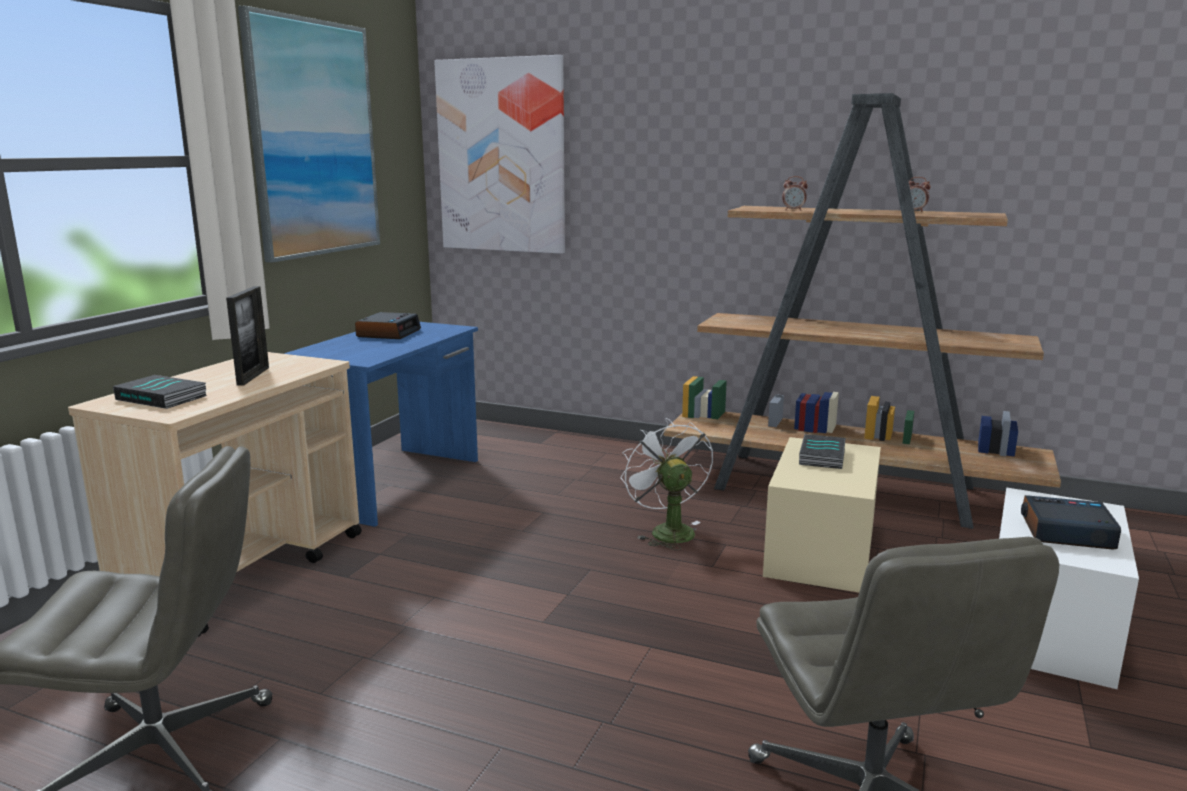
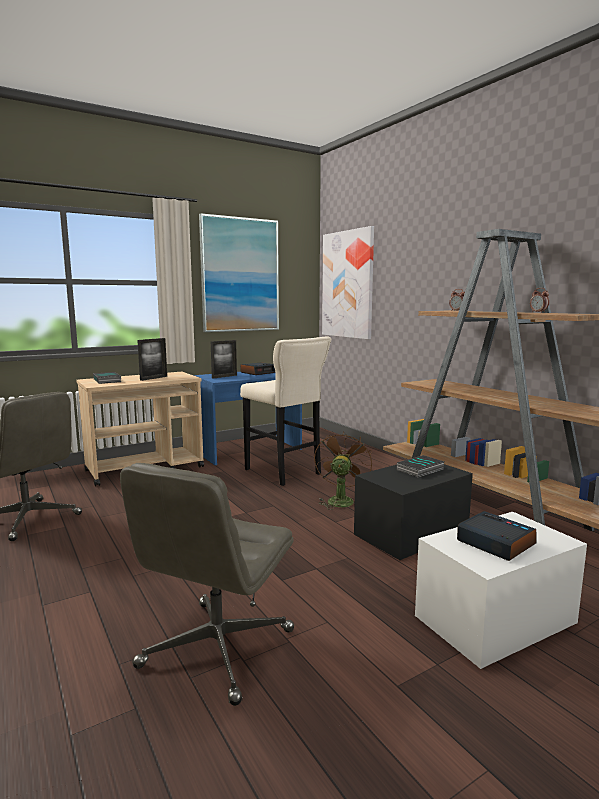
camera: 35 degrees right, 5 degrees down
(351, 350) = (224, 376): none -> picture frame
(517, 509) = (284, 473): none -> beige stool
(666, 530) = (340, 500): white fan -> brown fan
(820, 551) = (411, 533): beige storage box -> black storage box

